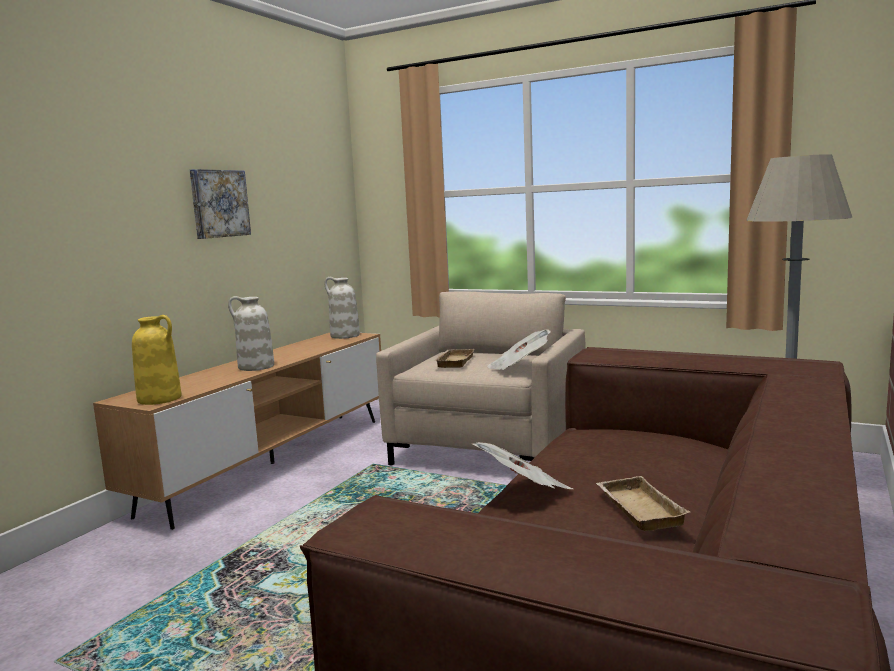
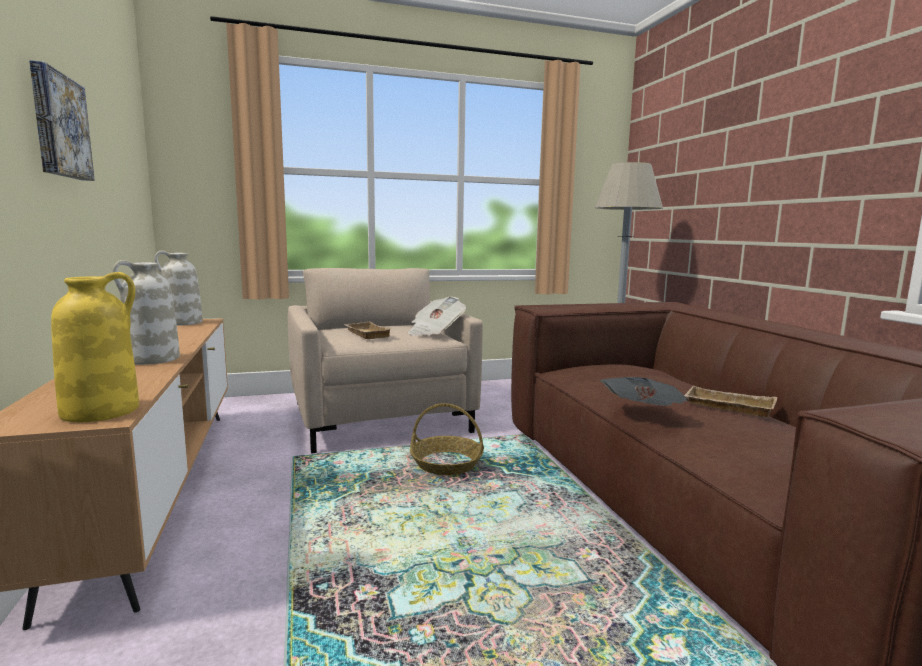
camera: 45 degrees left, 0 degrees up
(467, 503) = (447, 463): none -> basket

